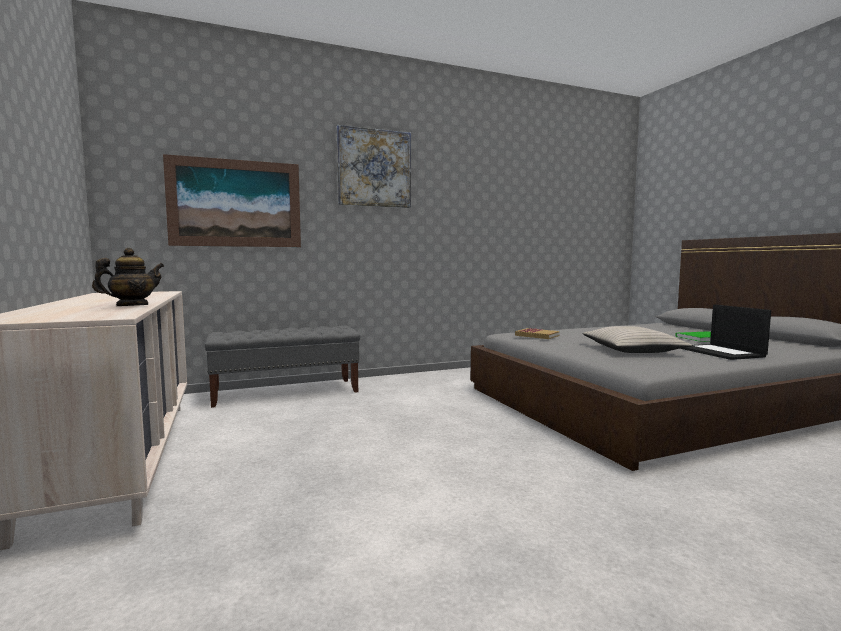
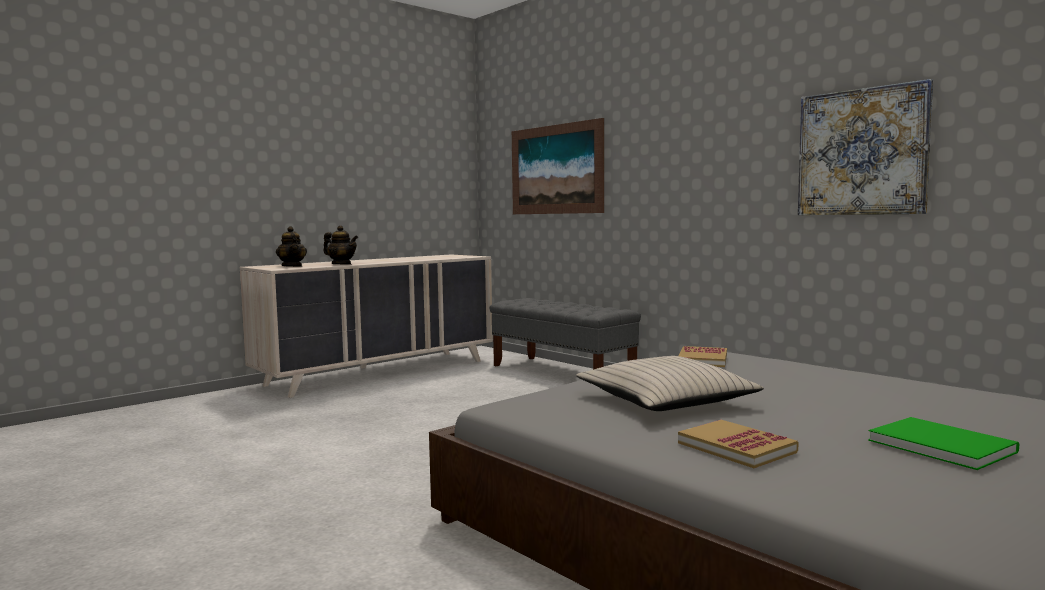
camera: 70 degrees right, 0 degrees up
(82, 314) = (292, 266): none -> teapot
(374, 168) = (680, 103): picture -> picture (862, 152)
(721, 352) = (736, 447): laptop -> book

